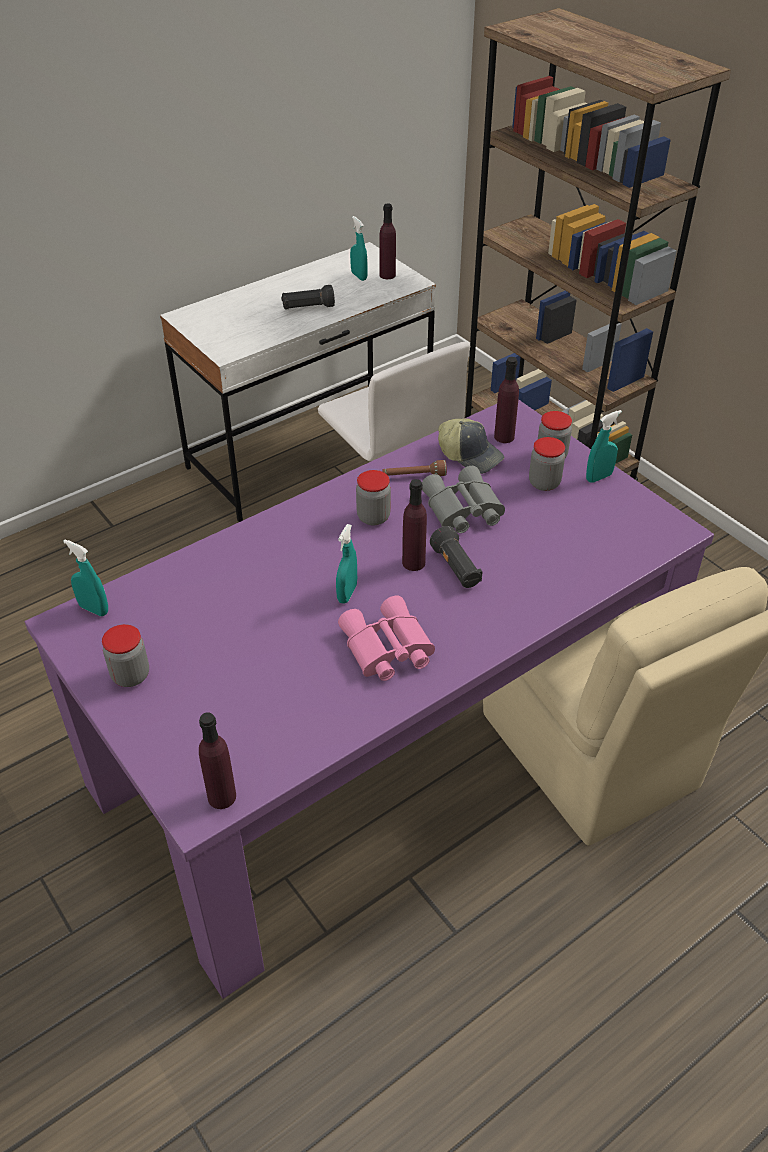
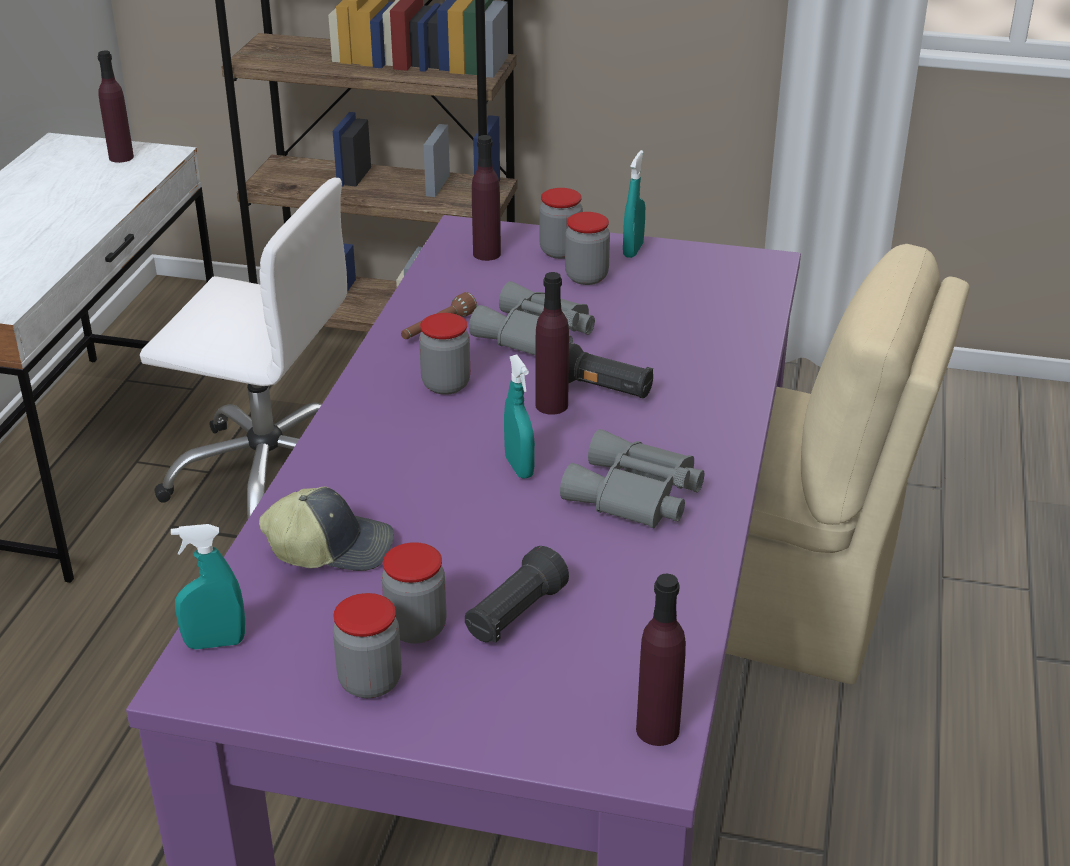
camera: 40 degrees left, 10 degrees down
(184, 659) = (416, 628): none -> jar
(308, 307) = (57, 222): black flashlight -> black flashlight (514, 615)
(359, 276) = (83, 170): turquoise spray bottle -> none
(386, 649) = (635, 495): pink binoculars -> grey binoculars
(470, 455) = (473, 284): cap -> cap (331, 547)

